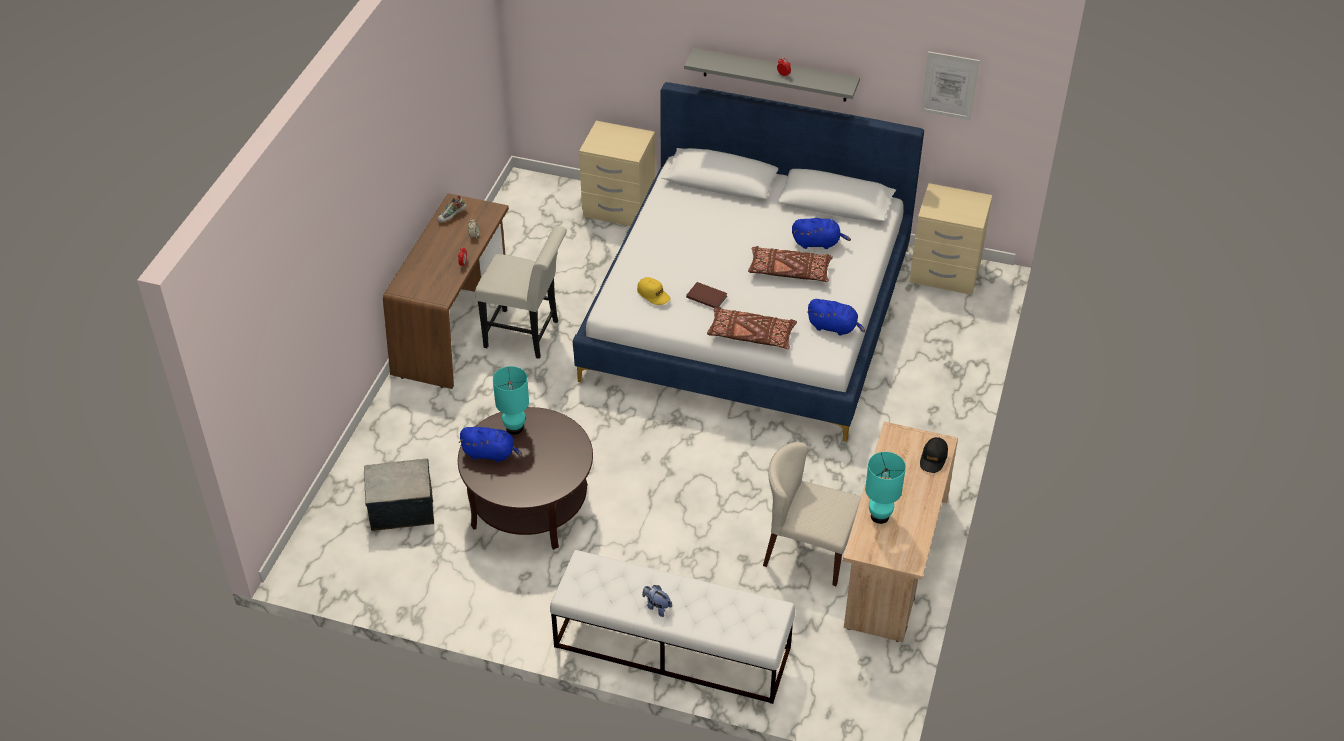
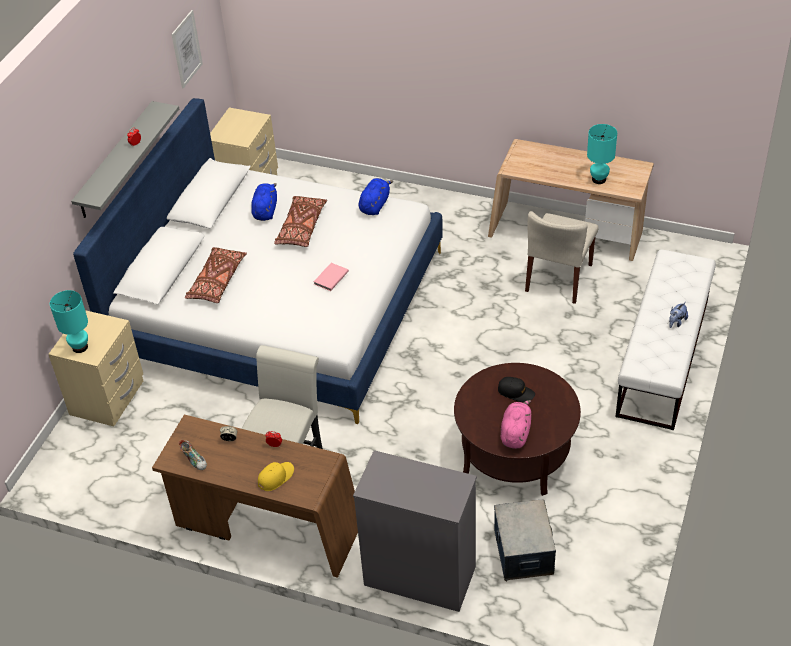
camera: 85 degrees left, 0 degrees up
(385, 431) = (419, 575): none -> grey dresser
(491, 454) = (515, 433): blue plush toy -> pink plush toy
(514, 428) = (482, 418): turquoise table lamp -> turquoise table lamp (80, 347)
(653, 294) = (325, 312): yellow cap -> yellow cap (276, 477)
(706, 296) = (330, 278): brown book -> pink book
(751, 335) = (381, 253): brown pillow -> brown pillow (217, 282)
(933, 458) = (538, 151): black cap -> black cap (516, 392)

